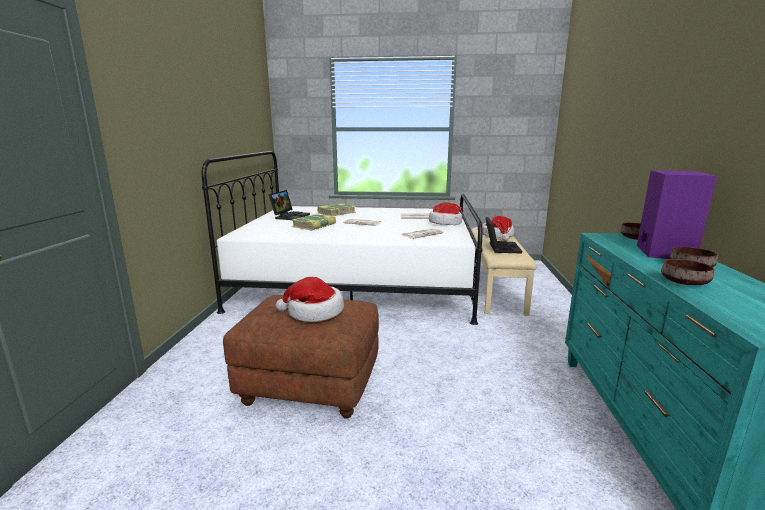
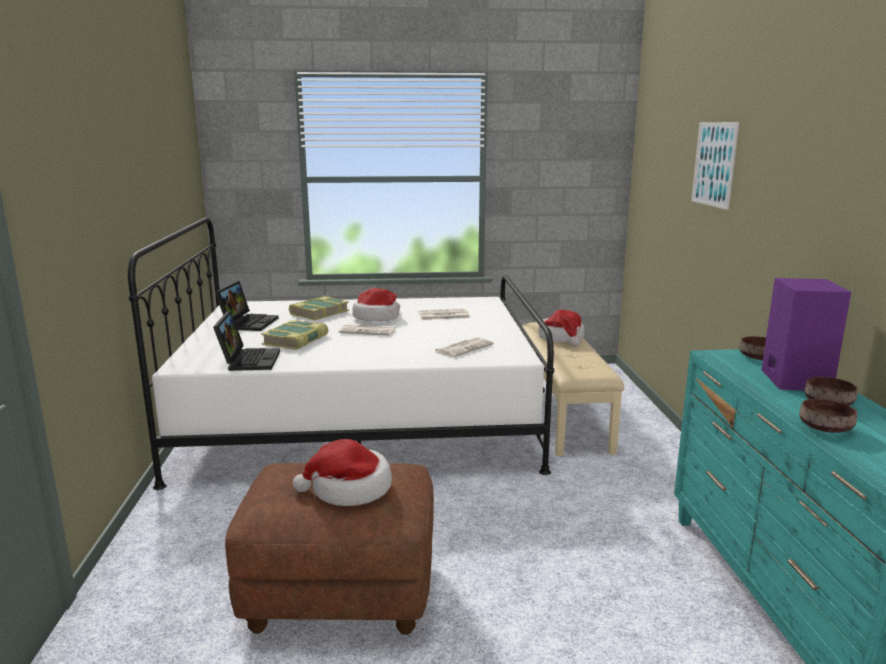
camera: 10 degrees left, 0 degrees up
(446, 223) = (490, 325): hat -> hat (377, 317)
(500, 247) = (571, 359): laptop -> laptop (248, 360)
(614, 104) = (714, 164): none -> picture

